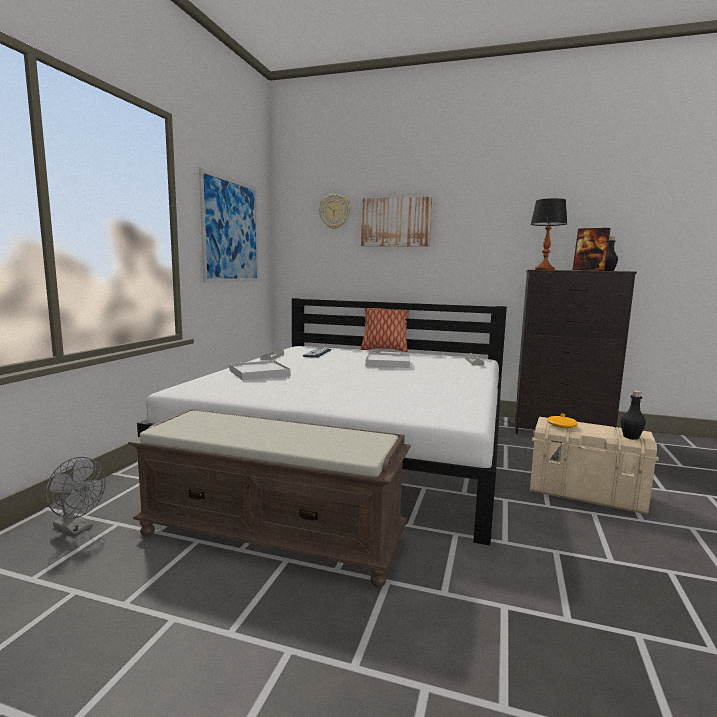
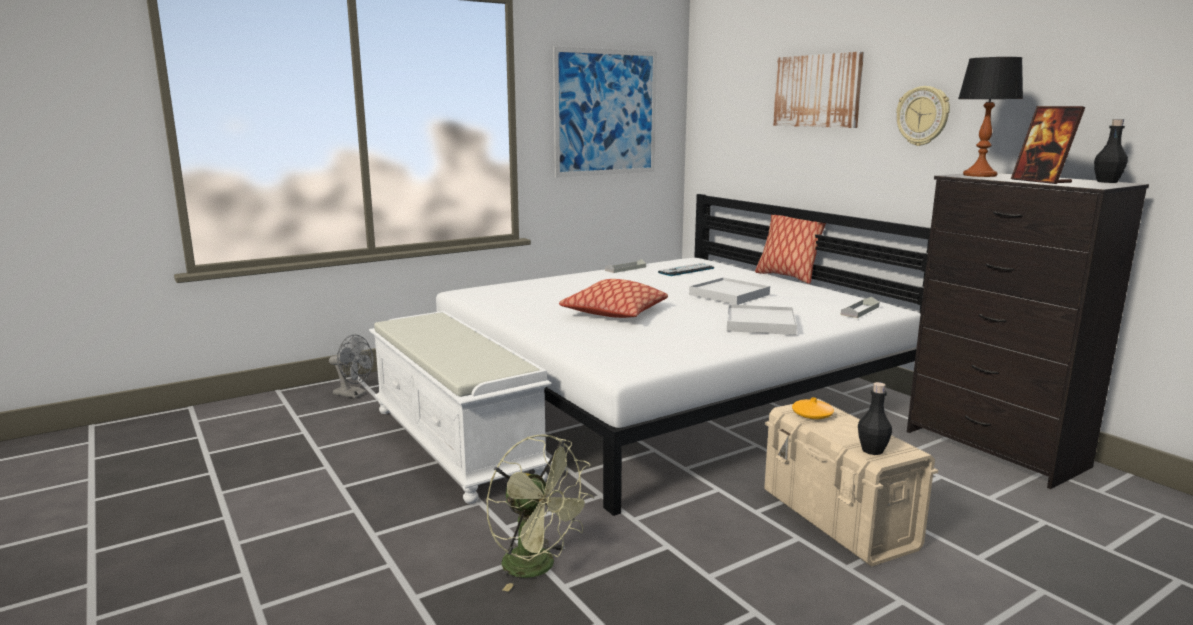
camera: 40 degrees right, 5 degrees up
(77, 528) = (354, 394): grey fan -> grey fan turned 45 degrees counterclockwise
(259, 373) = (562, 286): white tray -> white tray (760, 324)
(274, 536) = (457, 443): brown bench -> white bench
(335, 211) = (750, 76): wall clock -> wall clock (923, 116)
(348, 385) = (615, 313): none -> pillow
(526, 614) = (538, 567): none -> green fan

